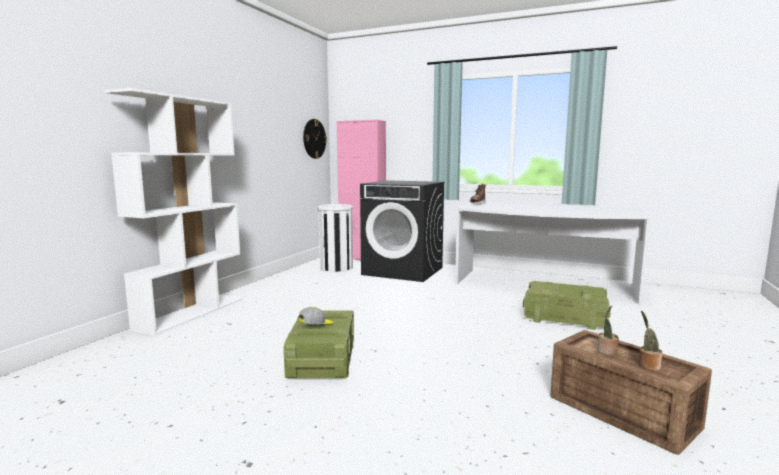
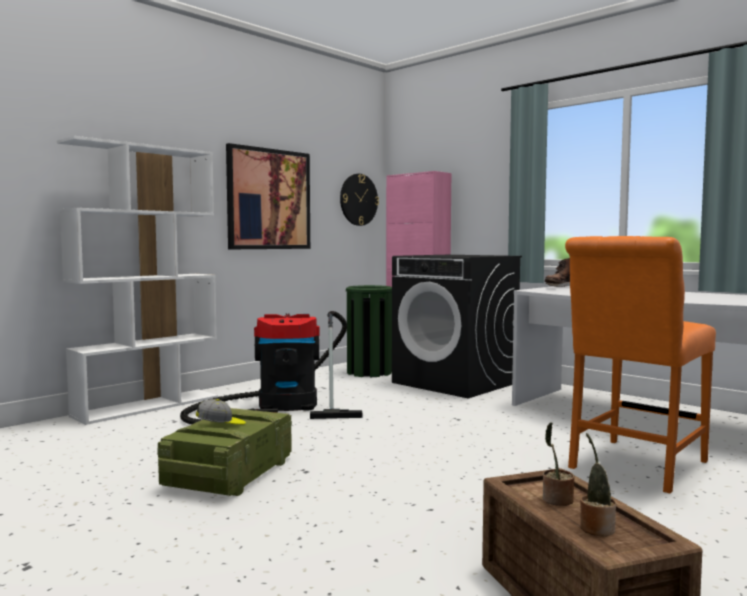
camera: 20 degrees right, 5 degrees down
(259, 139) = (269, 199): none -> picture
(300, 302) = (280, 406): none -> vacuum cleaner
(336, 268) = (369, 372): white trash can -> green trash can
(563, 318) = (633, 466): crate -> orange chair

